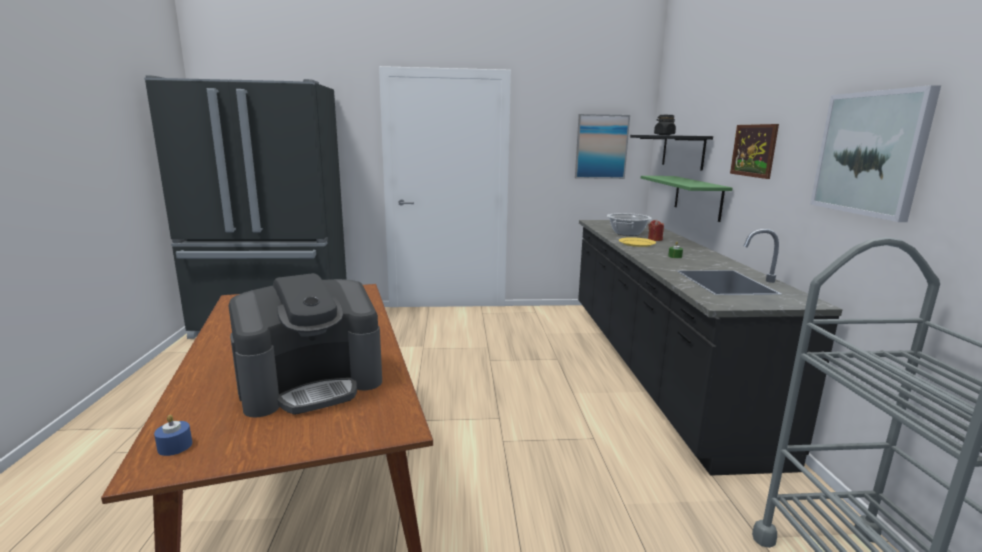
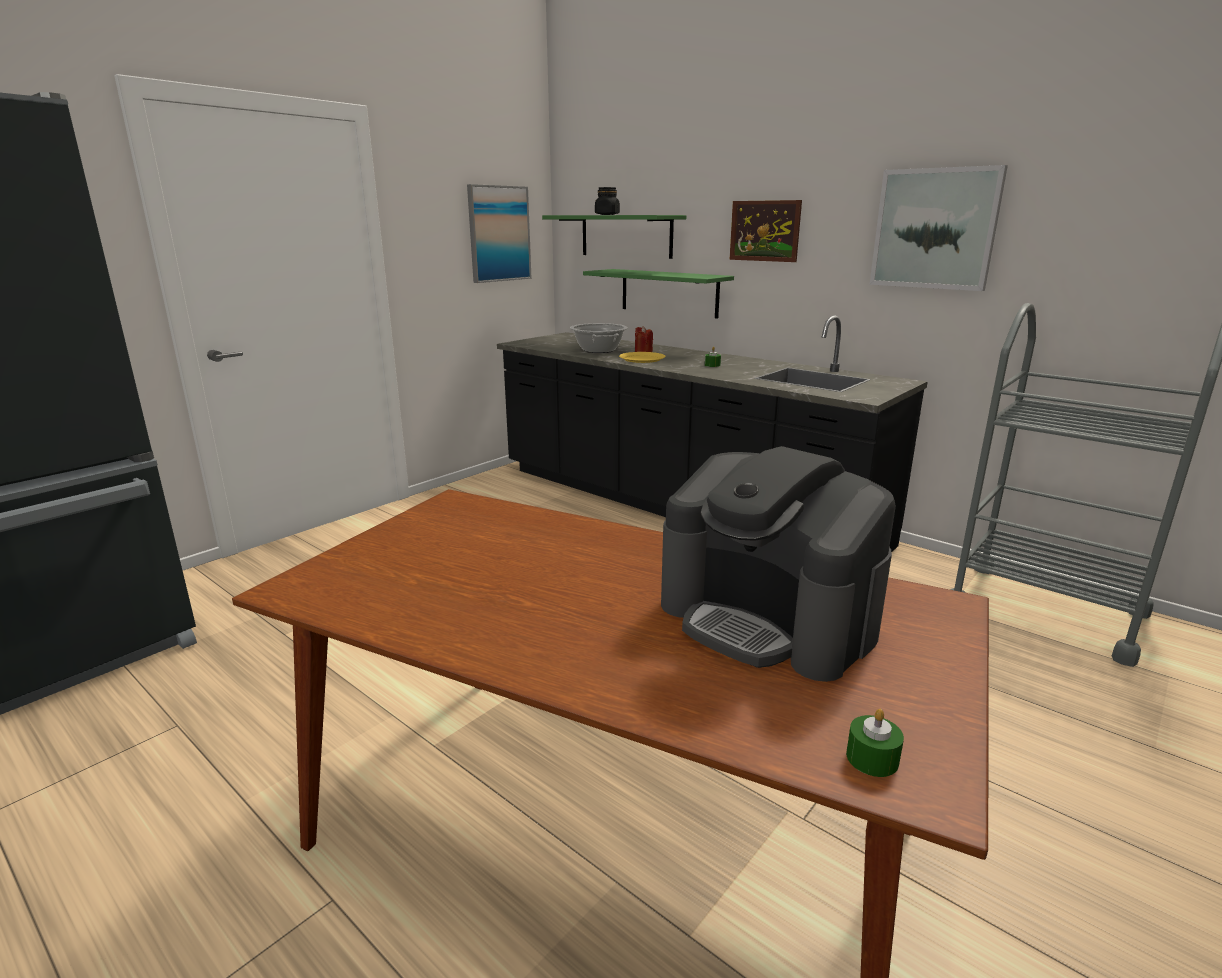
camera: 45 degrees left, 5 degrees up
(175, 446) = (872, 758): blue candle -> green candle
(312, 384) = (768, 618): coffee machine -> coffee machine turned 120 degrees clockwise
(683, 151) = (626, 236): black shelf -> green shelf

